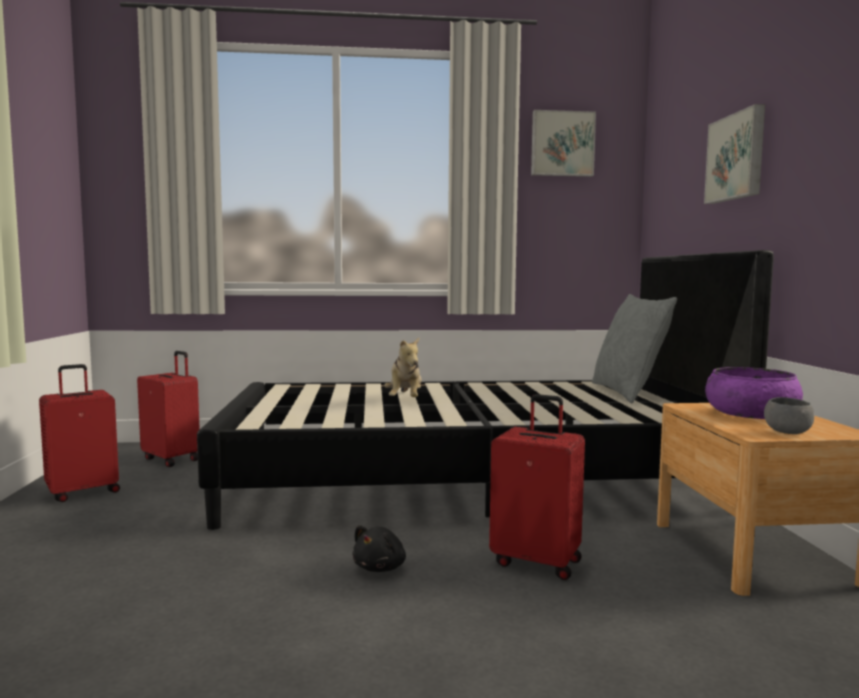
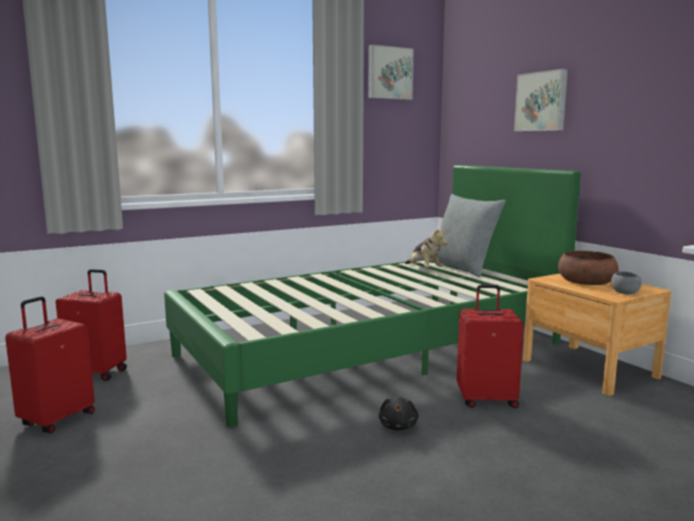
camera: 25 degrees left, 5 degrees up
(405, 400) = (327, 293): plush toy -> plush toy (424, 269)
(469, 480) = (373, 349): black bed -> green bed
(751, 414) = (586, 281): purple bowl -> brown bowl

